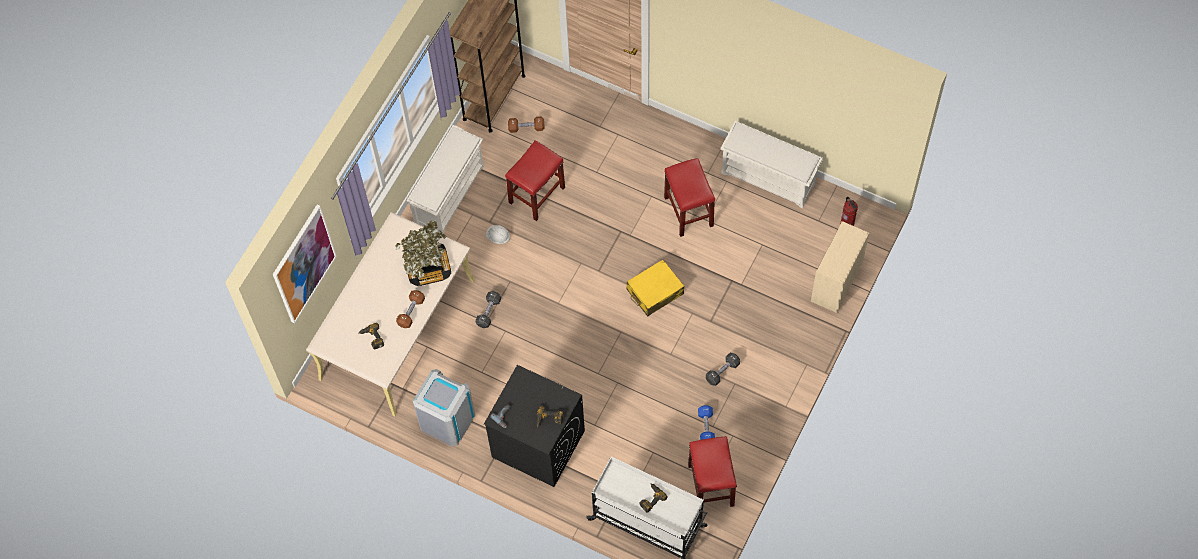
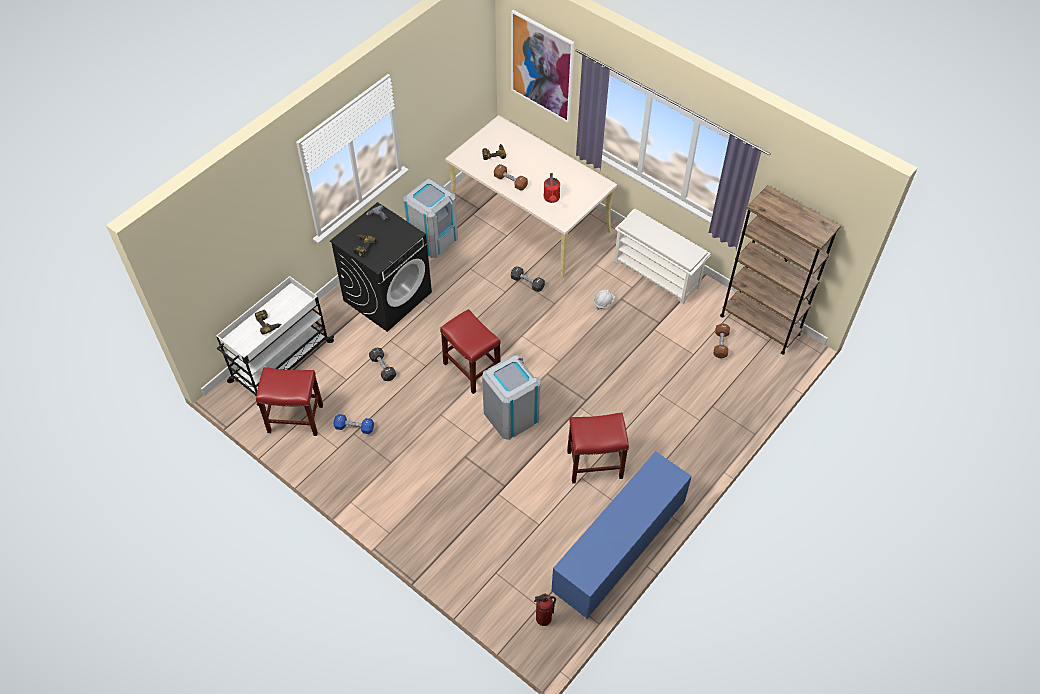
camera: 100 degrees right, 10 degrees down
(427, 267) = (552, 199): potted plant -> red watering can
(536, 195) = (641, 339): red stool -> red stool (471, 369)
(654, 292) = (511, 415): yellow suitcase -> grey trash can
(722, 371) = (407, 454): black dumbbell -> black dumbbell (383, 368)
(769, 178) = (618, 551): white shoe rack -> blue cabinet
(836, 283) = (473, 587): beige dresser -> none

